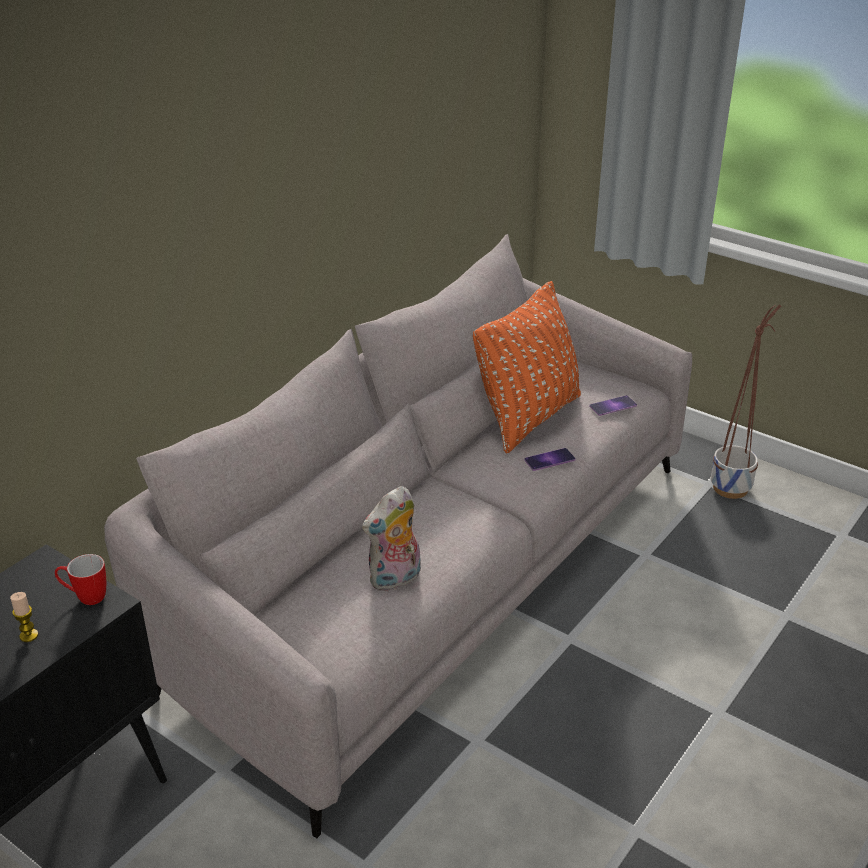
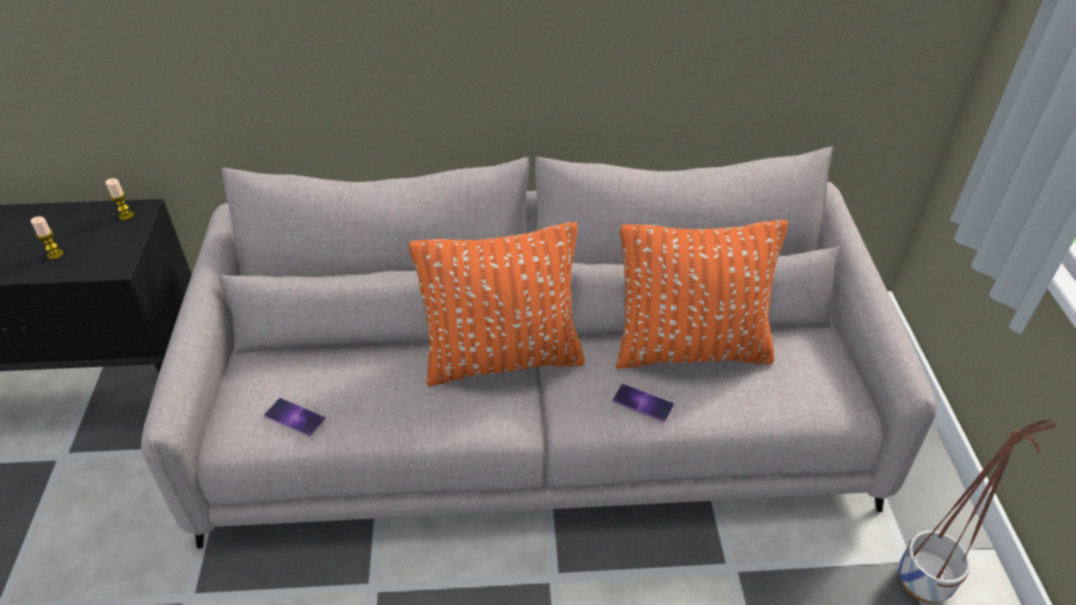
camera: 50 degrees right, 10 degrees up
(37, 573) = (126, 215): none -> candle
(85, 597) = (115, 252): mug -> none
(395, 580) = (367, 404): plush toy -> none
(434, 496) = (503, 359): none -> orange pillow
(613, 406) = (790, 398): phone -> phone (295, 417)

